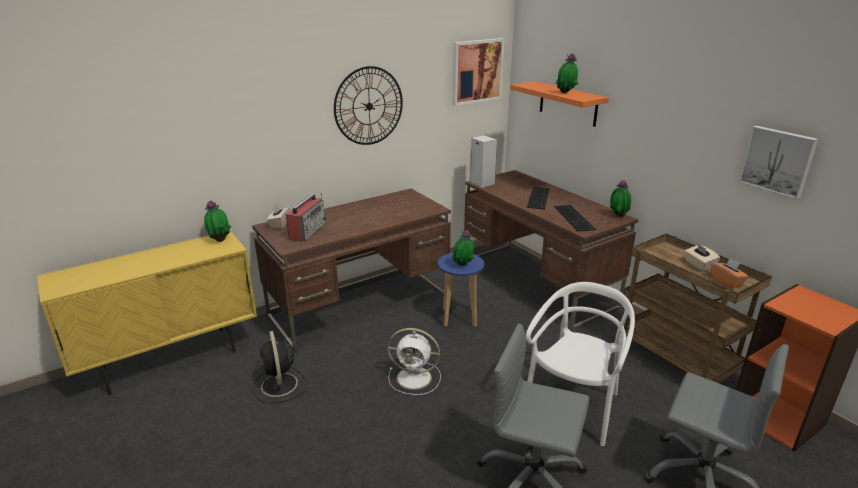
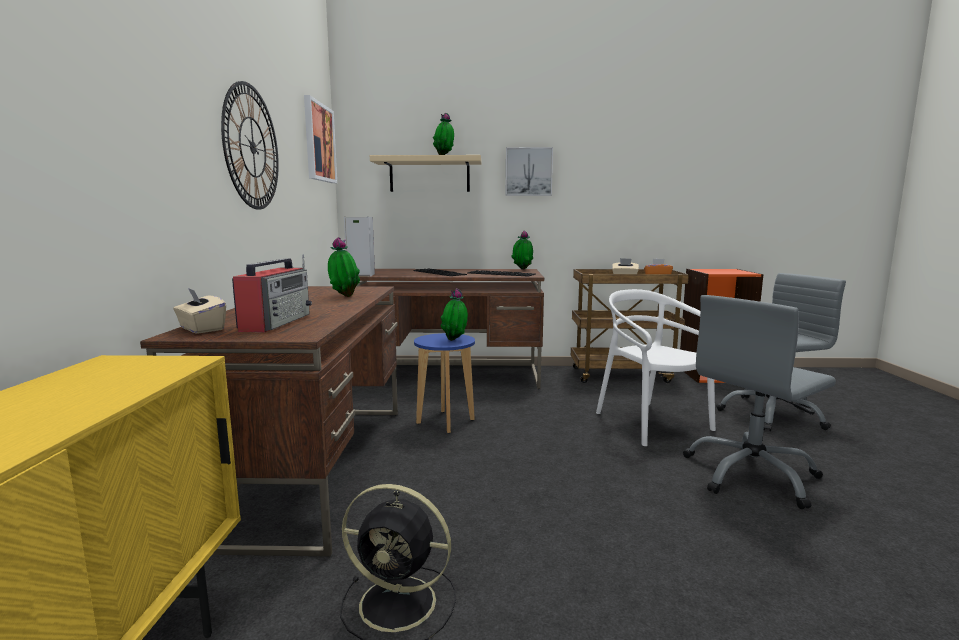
camera: 55 degrees left, 15 degrees down
(220, 240) = (119, 365): potted plant -> potted plant (344, 296)
(308, 231) = (276, 322): radio -> radio turned 45 degrees clockwise
(415, 378) = (524, 479): white fan -> none
(568, 103) = (429, 175): orange shelf -> beige shelf
(778, 161) = (650, 179): picture -> picture (528, 172)

